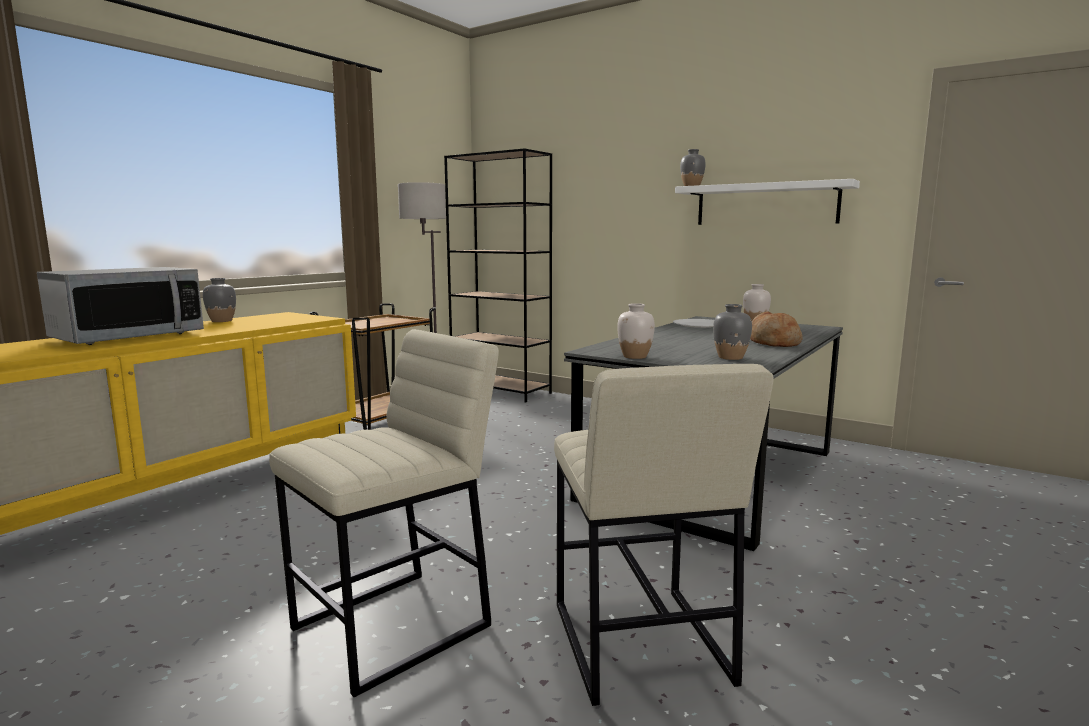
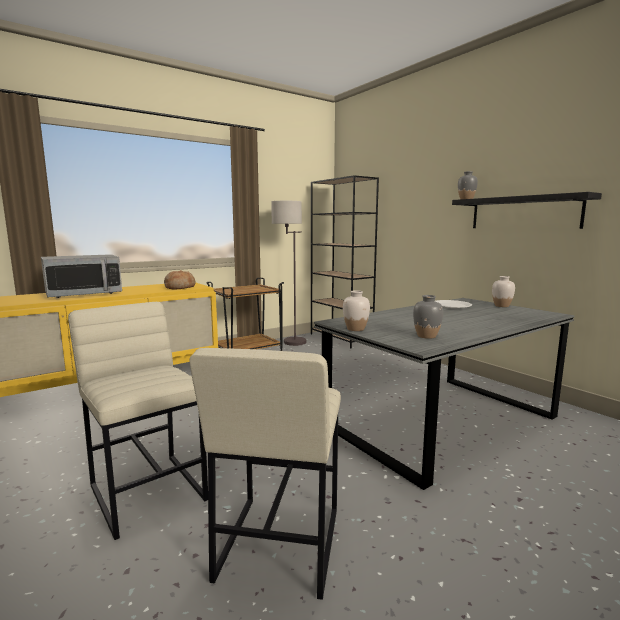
camera: 20 degrees right, 0 degrees up
(222, 321) = (147, 286): grey vase -> none
(396, 624) = (147, 491): beige chair -> beige chair turned 105 degrees counterclockwise
(766, 204) = (524, 213): white shelf -> black shelf
(773, 343) = (485, 325): bread -> bread (180, 287)

